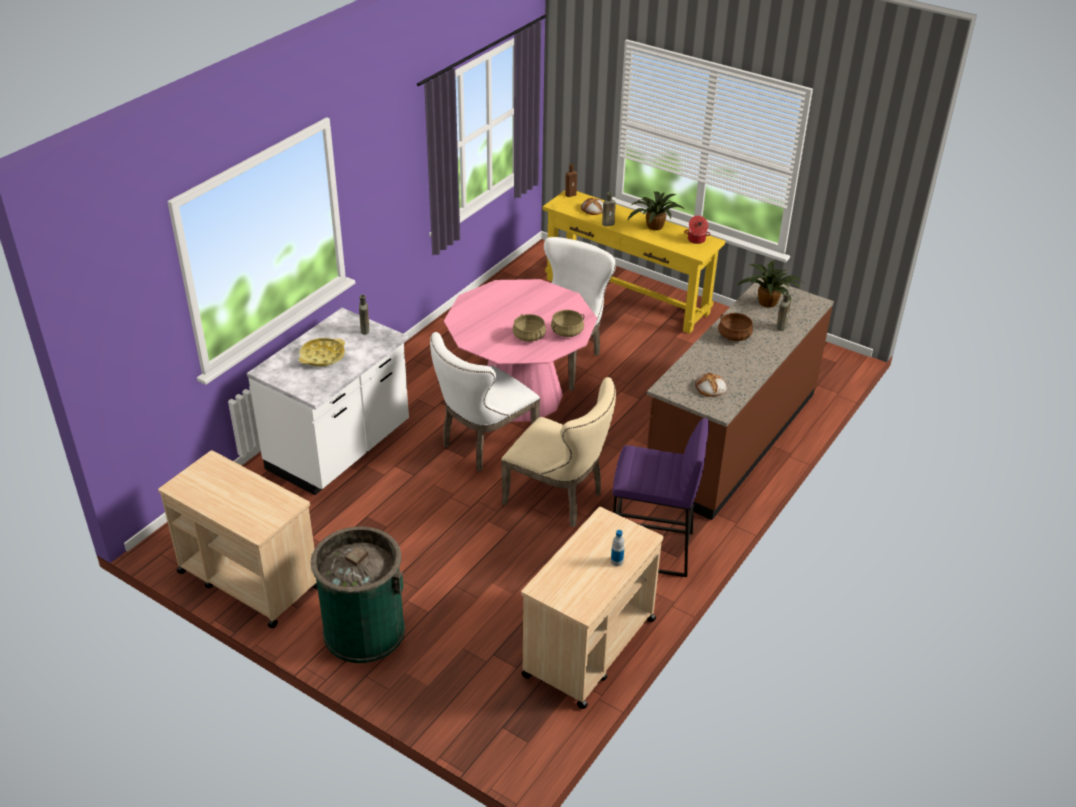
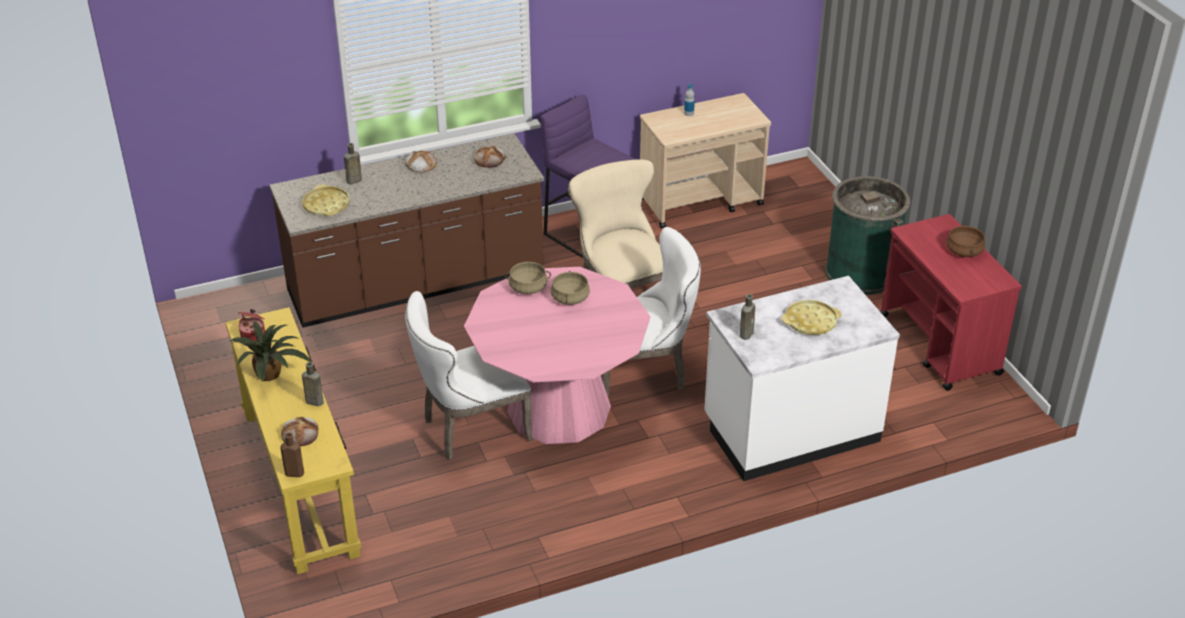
camera: 145 degrees left, 0 degrees up
(248, 579) = (939, 345): beige cart -> red cart
(734, 336) = (406, 189): brown cooking pot -> brown cooking pot (964, 251)
(756, 360) = (420, 164): none -> bread
(769, 302) = (326, 205): potted plant -> yellow tray

